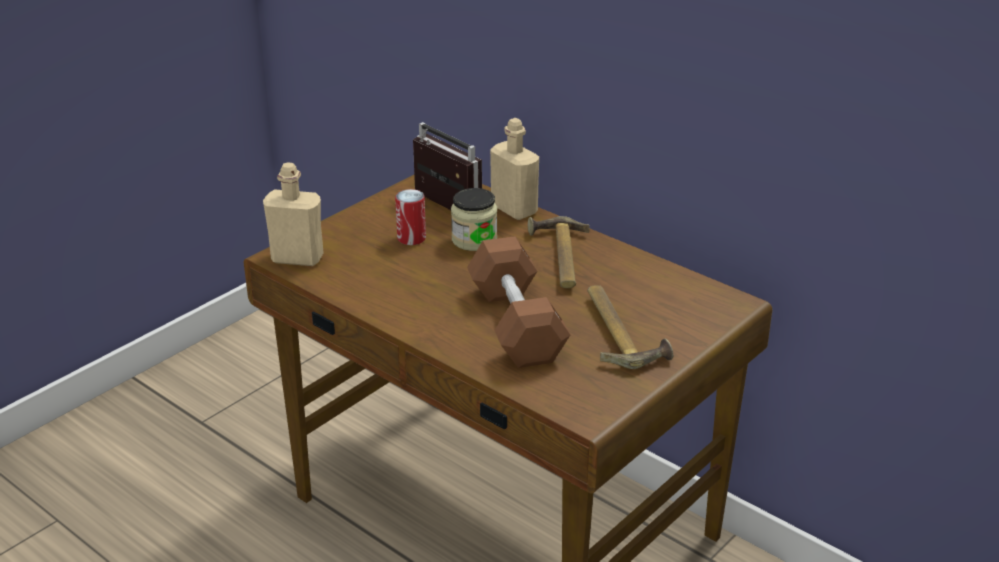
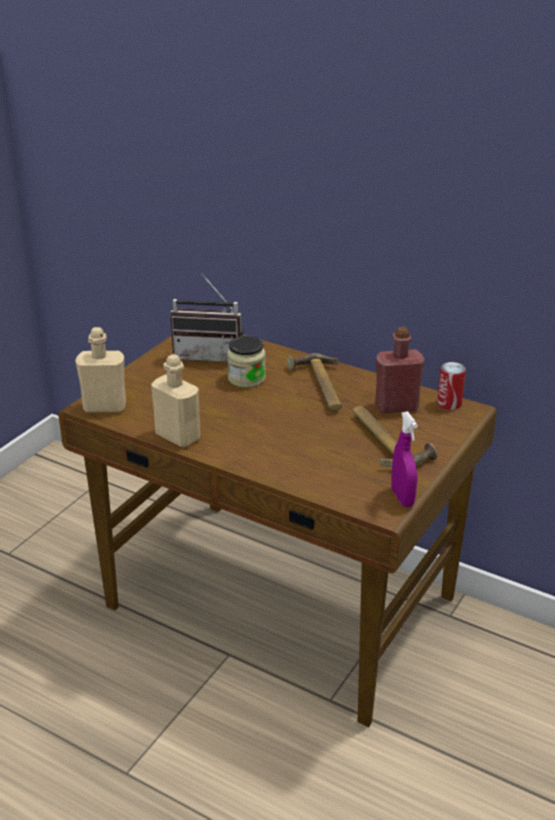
camera: 10 degrees left, 0 degrees up
(411, 238) = (194, 382): can -> can (449, 403)
(439, 207) = (209, 355): radio -> radio turned 150 degrees clockwise
(514, 209) = (270, 351): beige bottle -> beige bottle (178, 436)
(516, 324) = (303, 443): brown dumbbell -> none
(615, 402) = (402, 498): none -> purple spray bottle
(646, 290) = (396, 406): none -> red bottle

